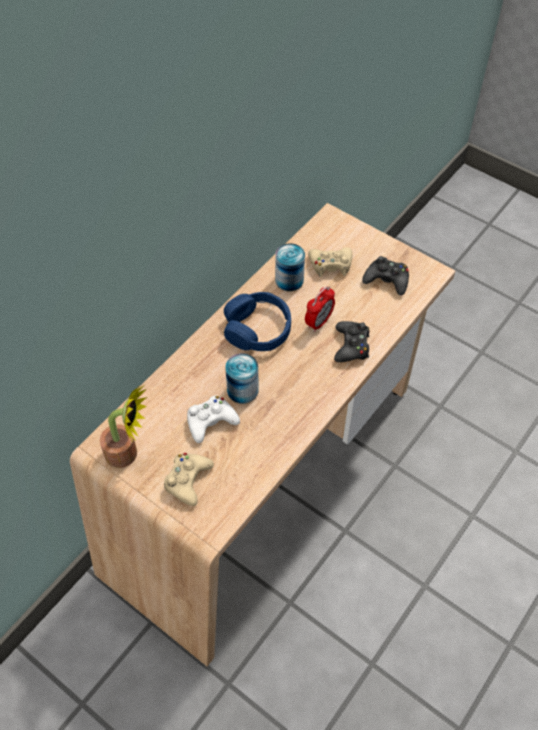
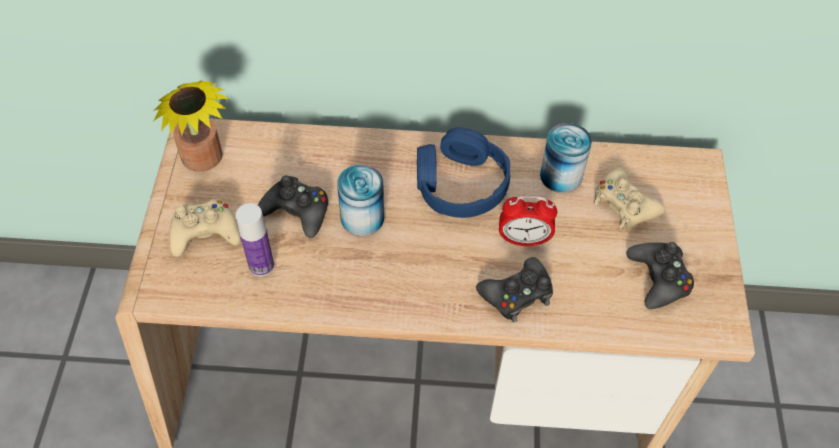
camera: 55 degrees right, 0 degrees up
(211, 421) = (297, 211): white game controller -> black game controller
(237, 461) = (261, 266): none -> bottle

